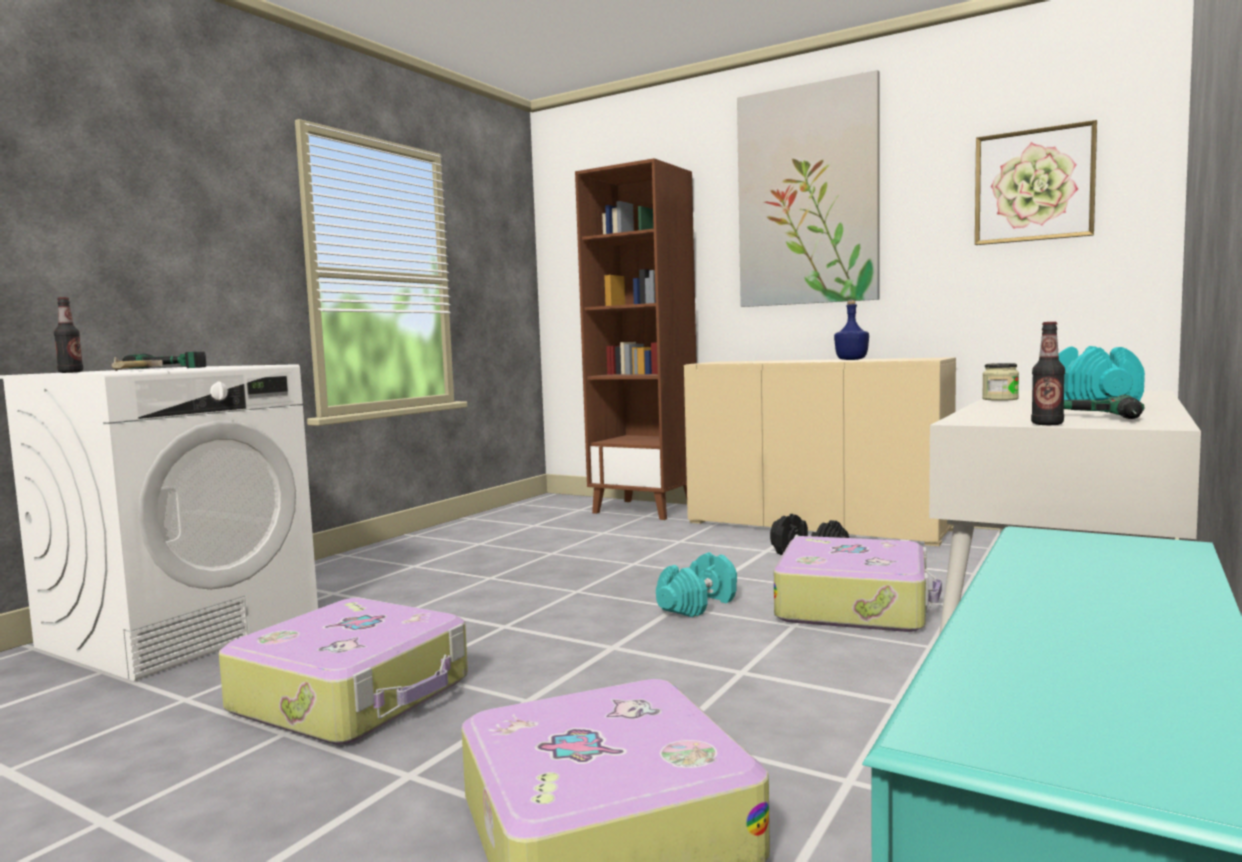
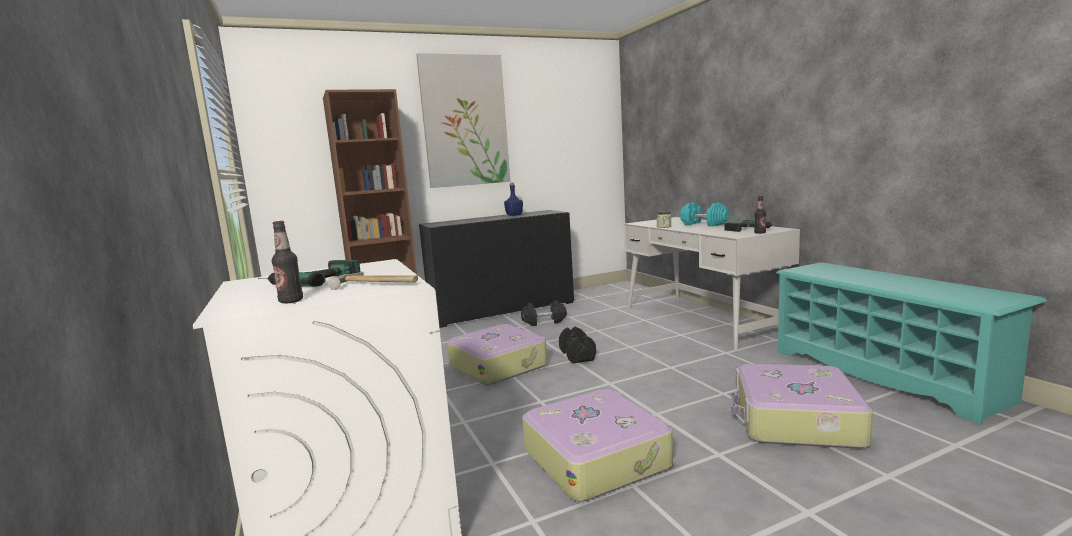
camera: 55 degrees left, 5 degrees up
(698, 605) = (577, 355): turquoise dumbbell -> black dumbbell
(816, 525) = (502, 310): beige cabinet -> black cabinet
(854, 605) = (622, 332): suitcase -> suitcase (498, 365)
(1033, 185) = (572, 126): picture -> none

